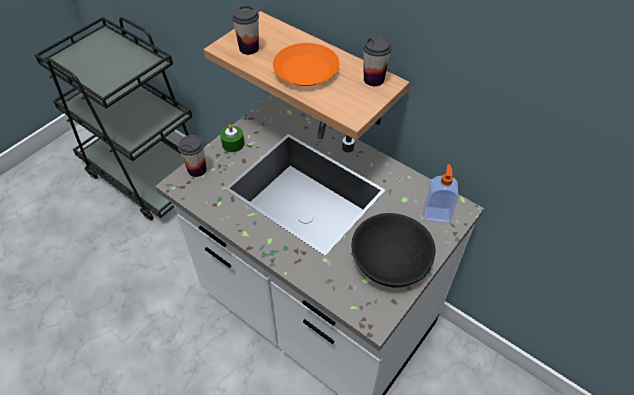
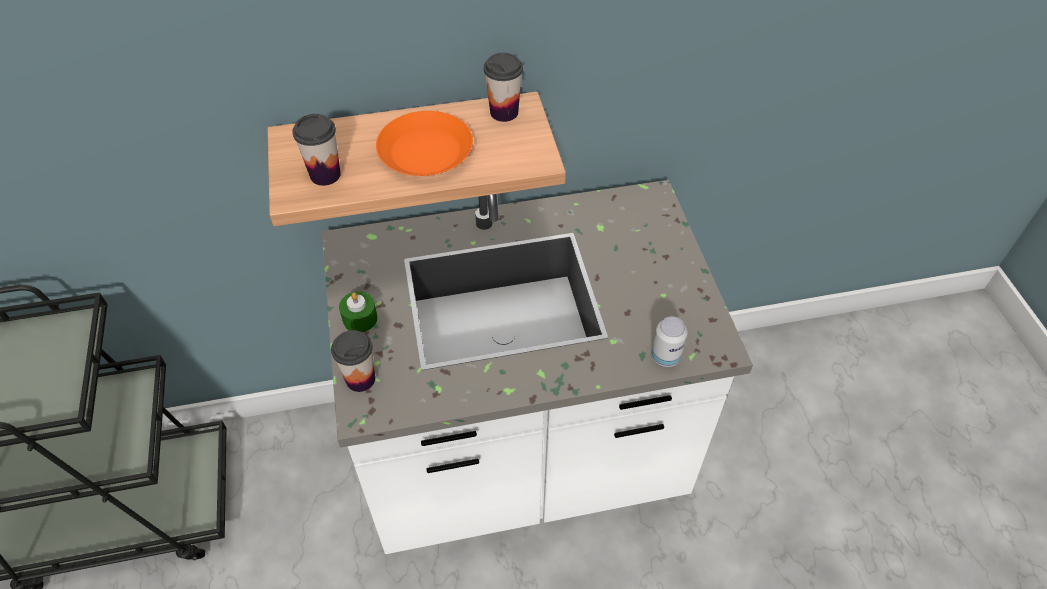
camera: 50 degrees left, 0 degrees up
(339, 293) = (665, 357): none -> can
(390, 260) = (663, 289): black bowl -> none
(436, 213) = (642, 216): soap dispenser -> none

